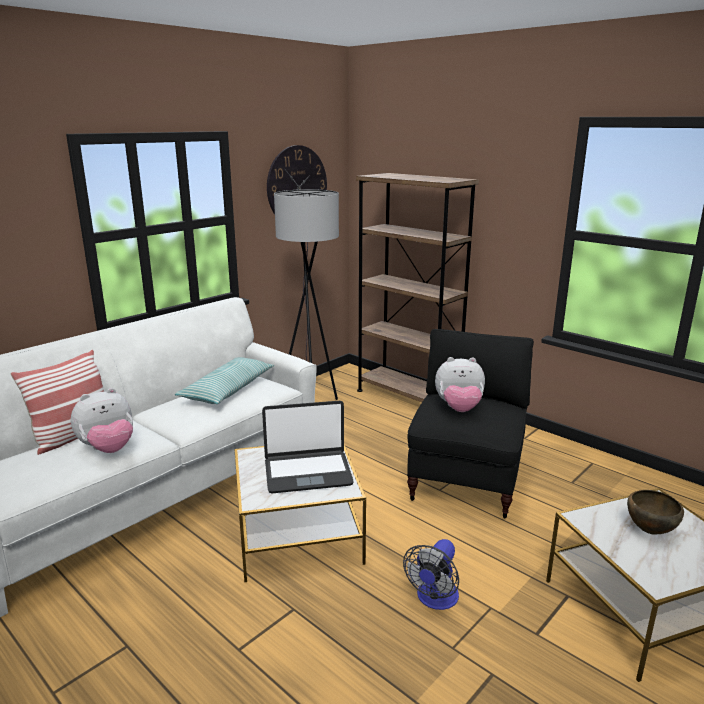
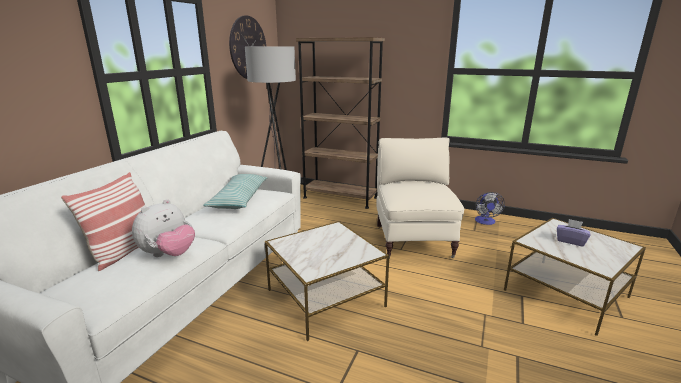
camera: 20 degrees left, 0 degrees up
(307, 472) = (334, 246): laptop -> none
(435, 599) = (448, 318): fan -> fan (485, 222)
(459, 408) = (412, 189): plush toy -> none
(467, 479) = (413, 239): black armchair -> beige armchair
(649, 531) = (570, 241): brown bowl -> purple tissue box

